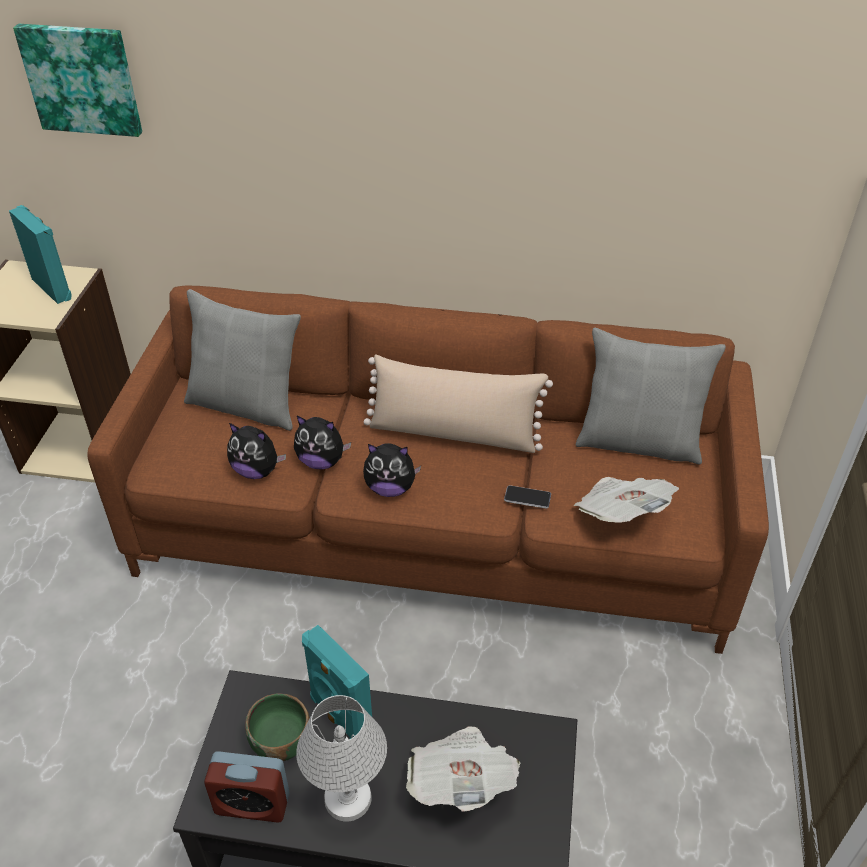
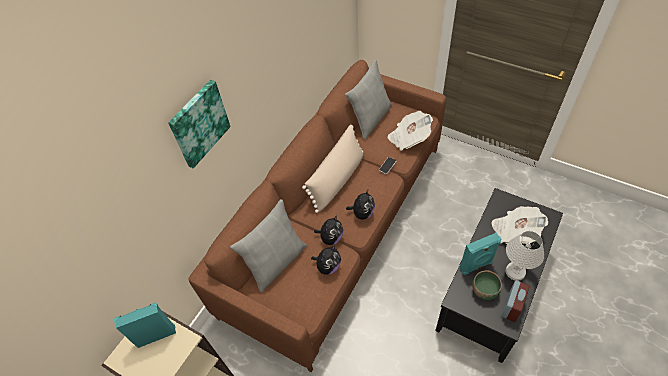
camera: 65 degrees left, 10 degrees up
(82, 79) = (103, 218): picture -> picture (198, 123)

